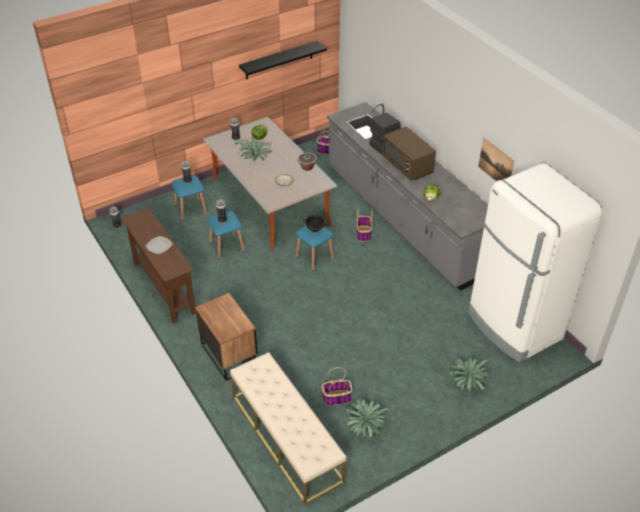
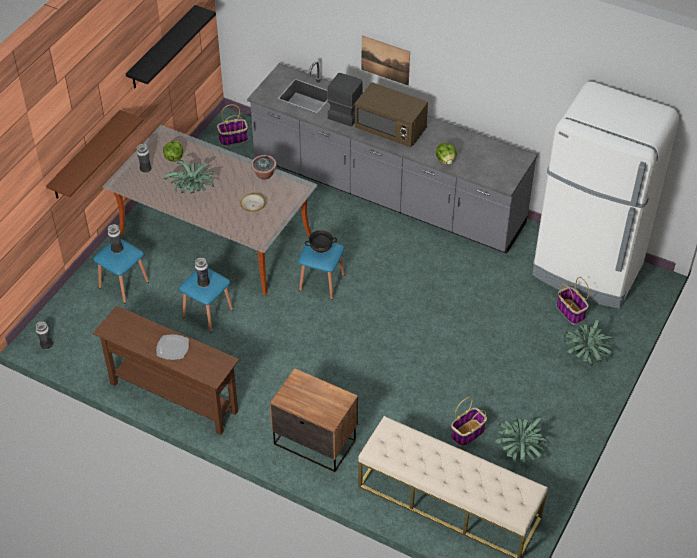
camera: 30 degrees left, 5 degrees up
(190, 110) = (86, 156): none -> brown shelf
(363, 234) = (356, 230): basket -> basket (571, 312)
(496, 163) = (514, 95): picture -> picture (385, 60)

